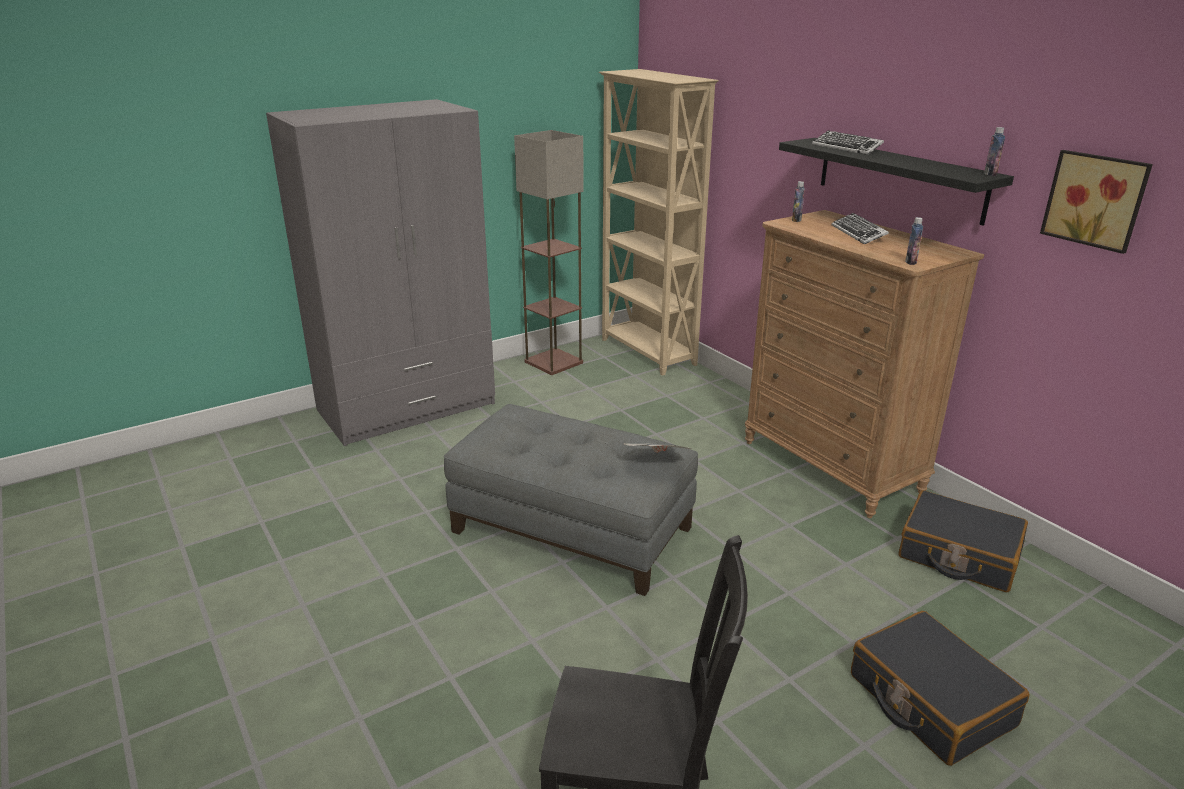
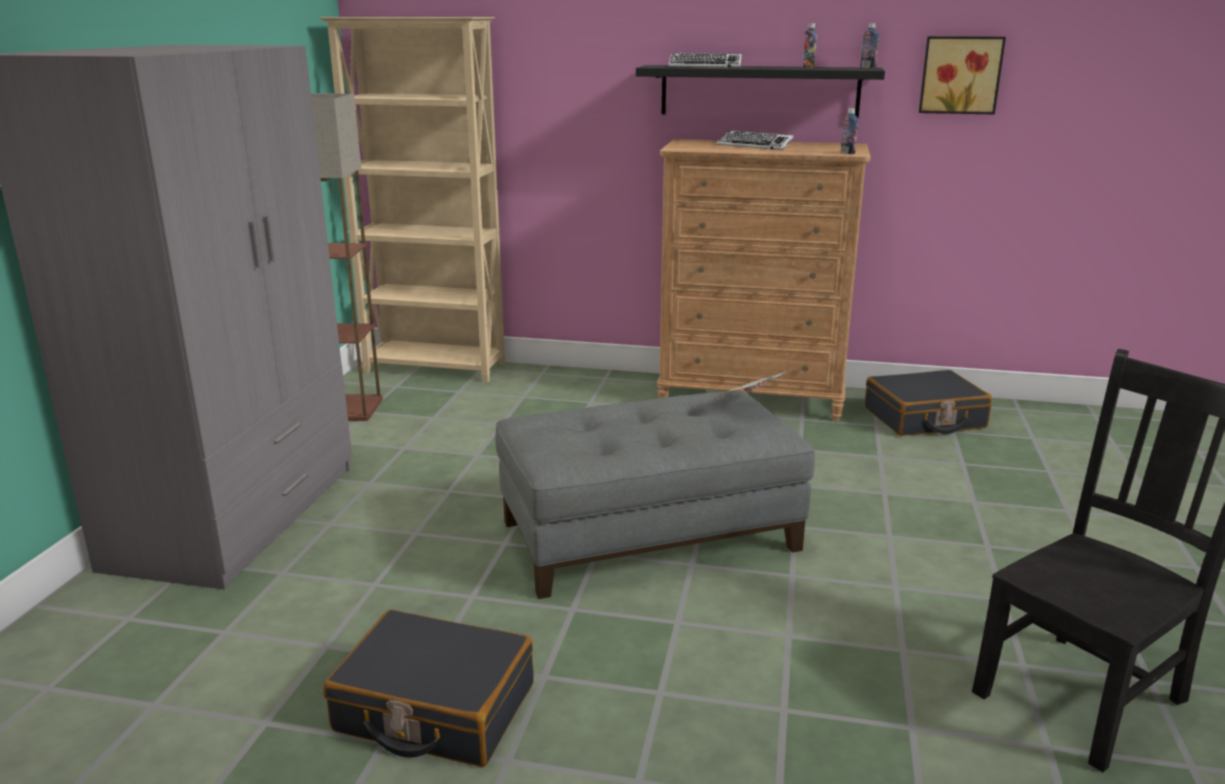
camera: 45 degrees left, 5 degrees down
(796, 220) = (681, 146): bottle -> bottle (808, 67)
(930, 700) = (1067, 510): black suitcase -> black suitcase (434, 708)

